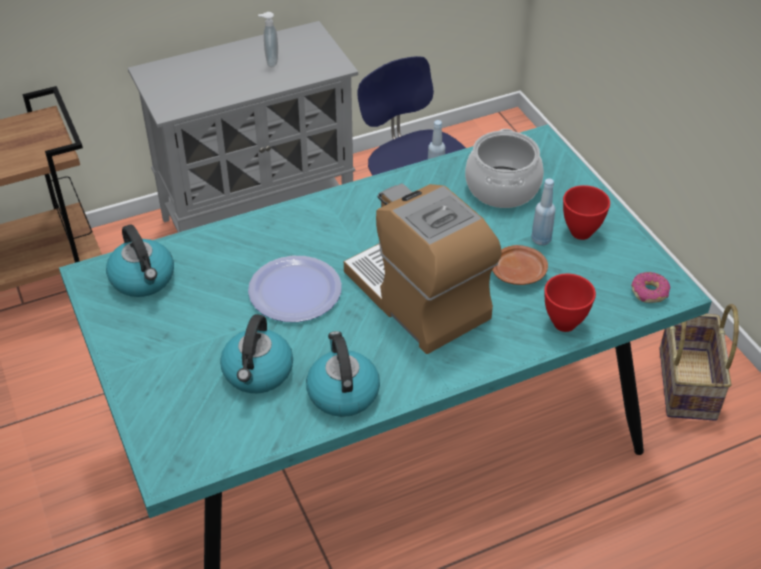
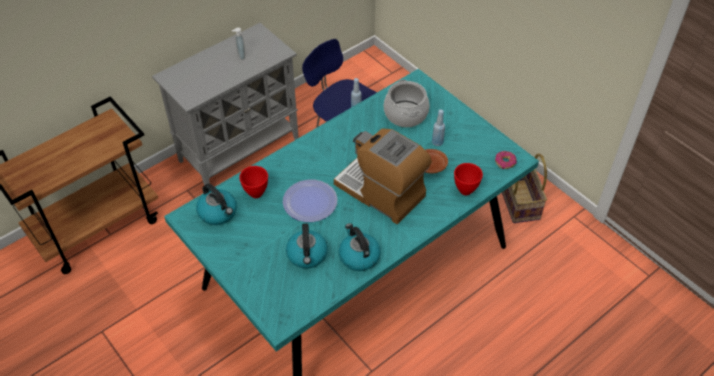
camera: 15 degrees left, 5 degrees up
(580, 232) = (457, 133): red bowl -> red bowl (255, 193)

